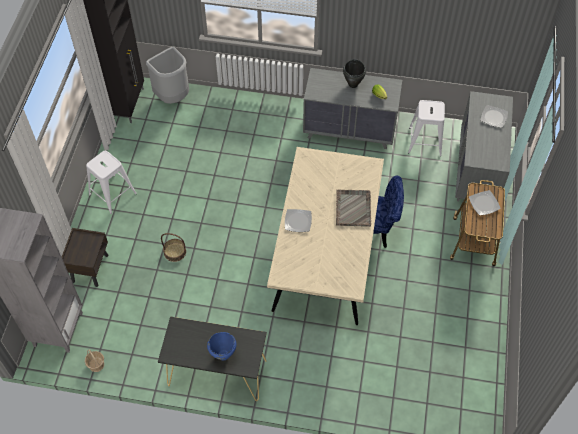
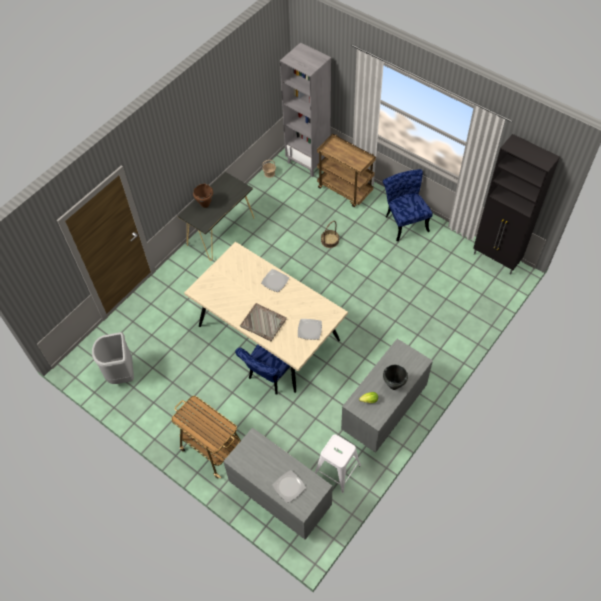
camera: 120 degrees right, 0 degrees up
(90, 268) = (345, 190): brown nightstand -> brown cart
(113, 194) = (404, 221): white stool -> blue chair
(173, 97) = (490, 292): grey trash can -> grey trash can (121, 374)
(223, 355) = (205, 204): blue cooking pot -> brown cooking pot
(483, 203) = (210, 426): plate -> plate (310, 329)

